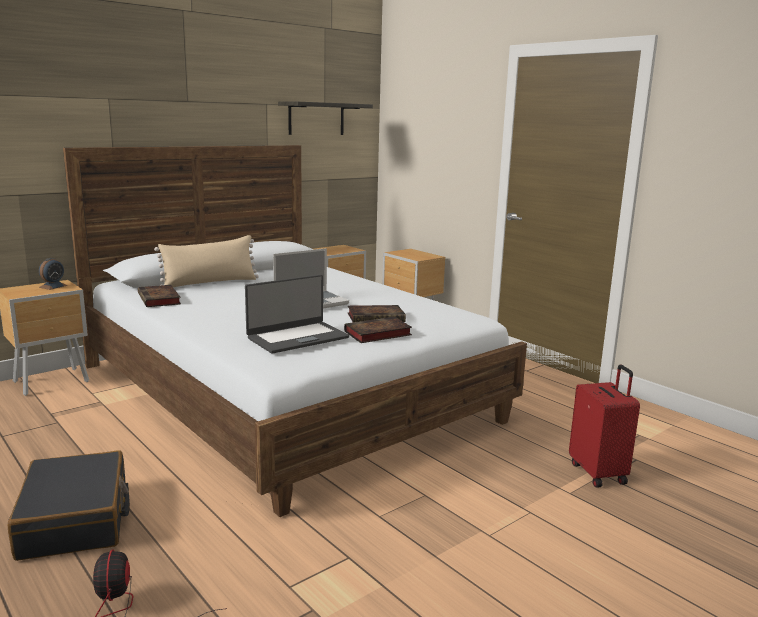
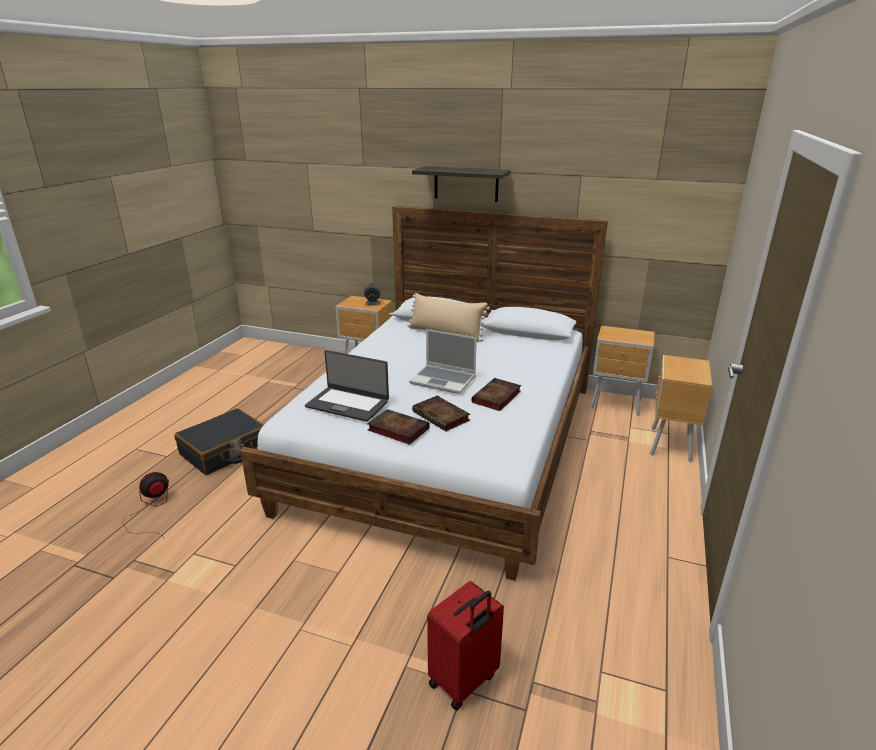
camera: 60 degrees right, 10 degrees up
(160, 300) = (385, 336): book -> book (496, 398)
(316, 118) = (641, 193): shelf -> shelf (466, 184)

